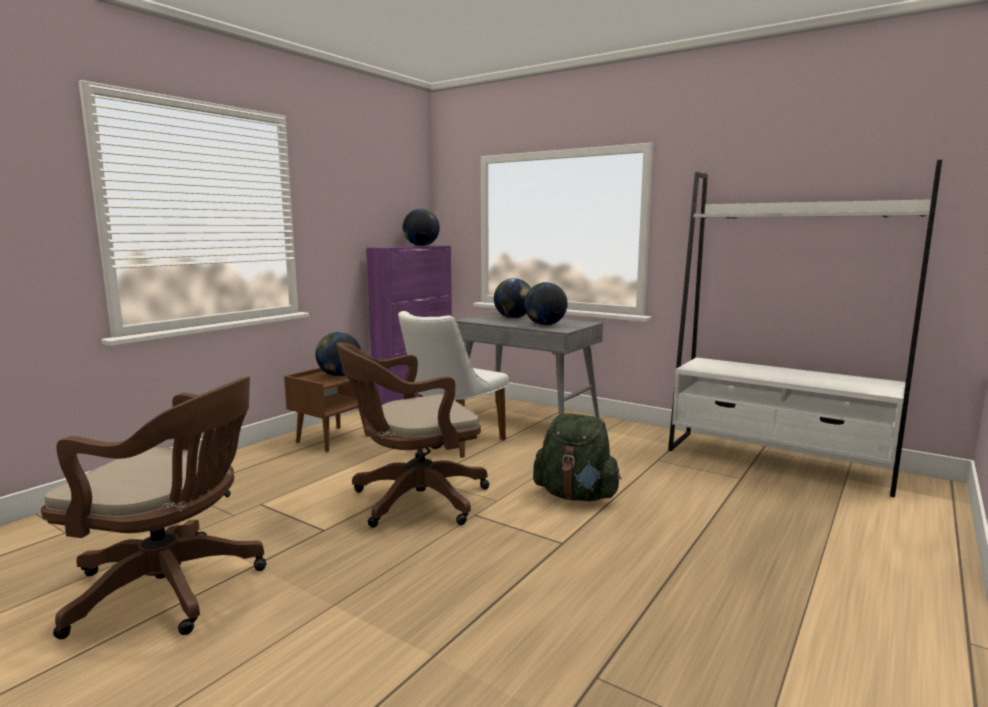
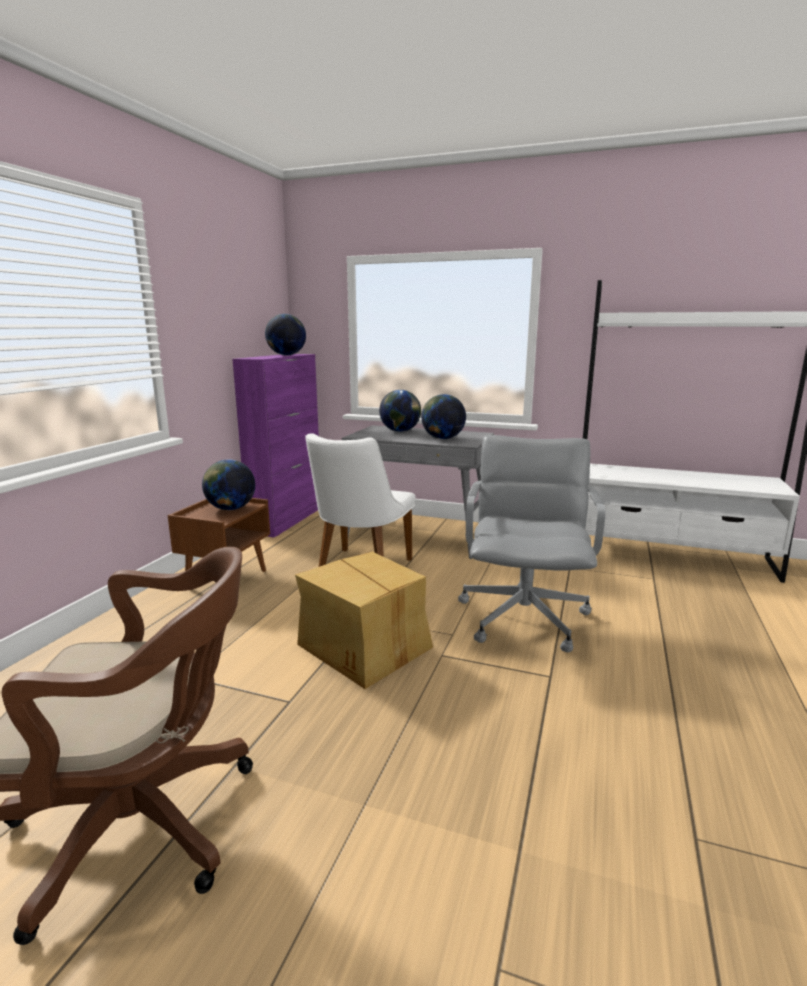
camera: 15 degrees left, 5 degrees up
(413, 501) = (366, 647): brown office chair -> cardboard box
(576, 495) = (524, 617): green backpack -> grey office chair

